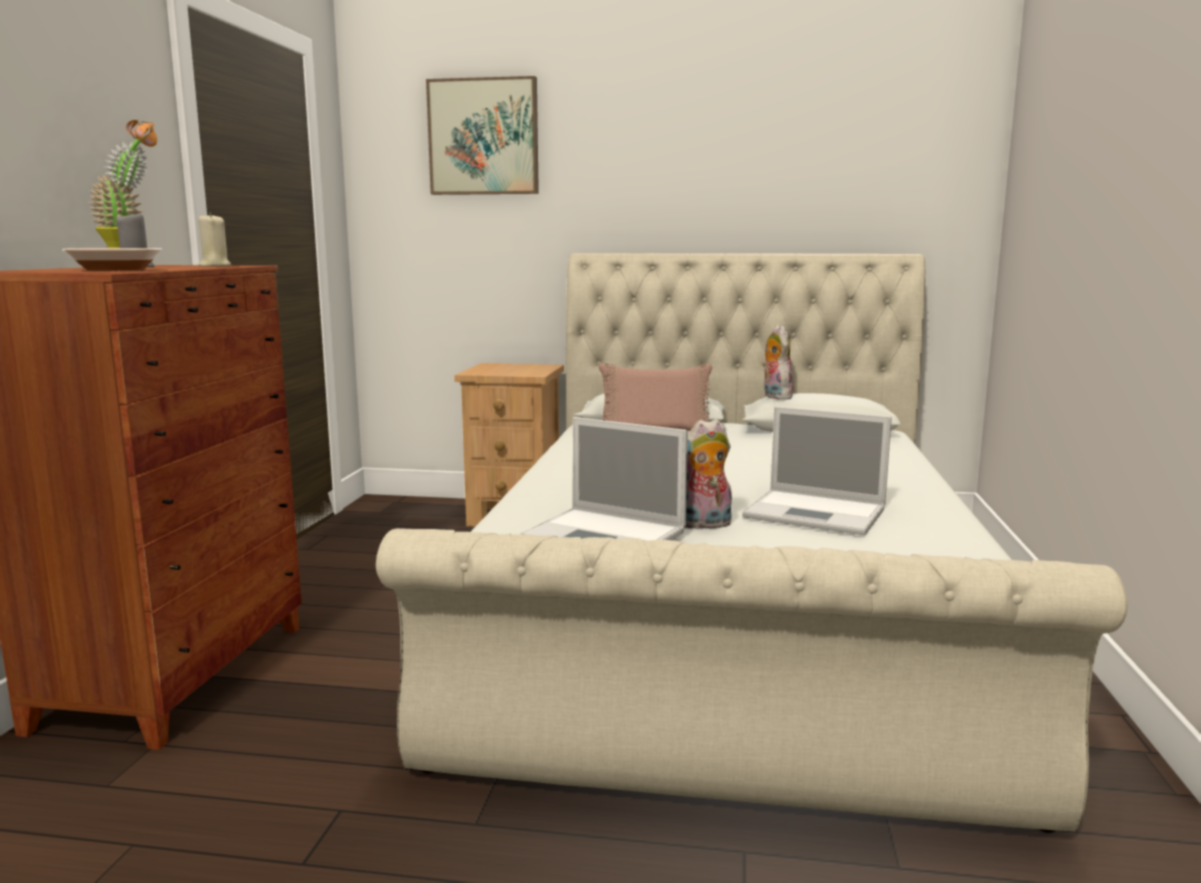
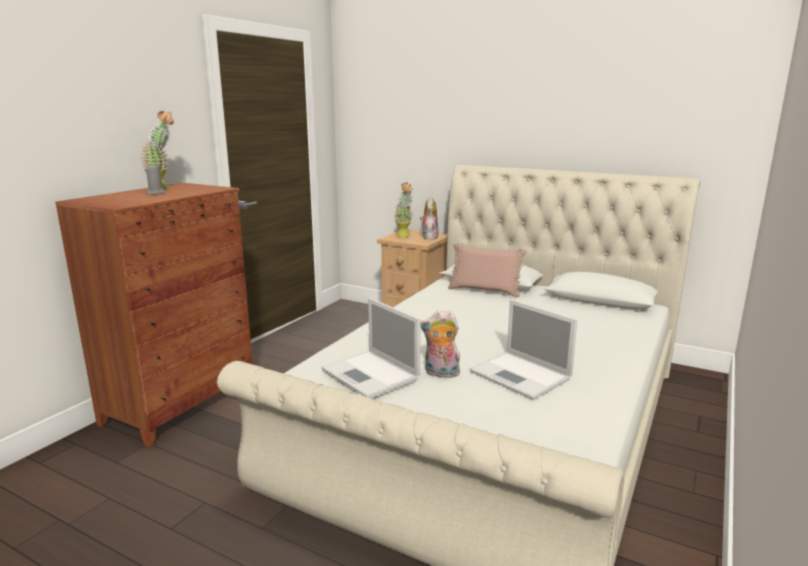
camera: 20 degrees right, 5 degrees up
(116, 269) = (134, 200): bowl -> none
(214, 266) = (198, 191): beige candle -> none
(483, 137) = (411, 87): picture -> none
(494, 369) = (404, 236): none -> potted plant
(774, 396) = (571, 274): plush toy -> plush toy (429, 237)

